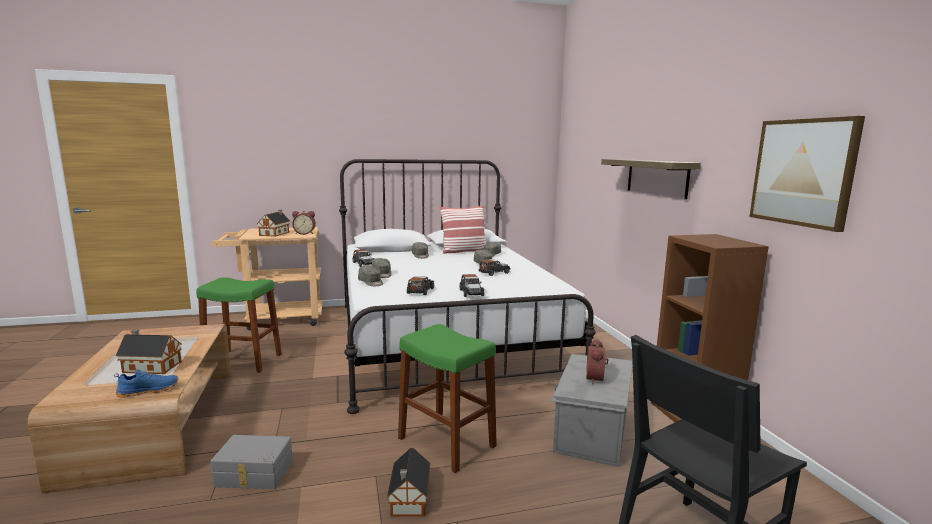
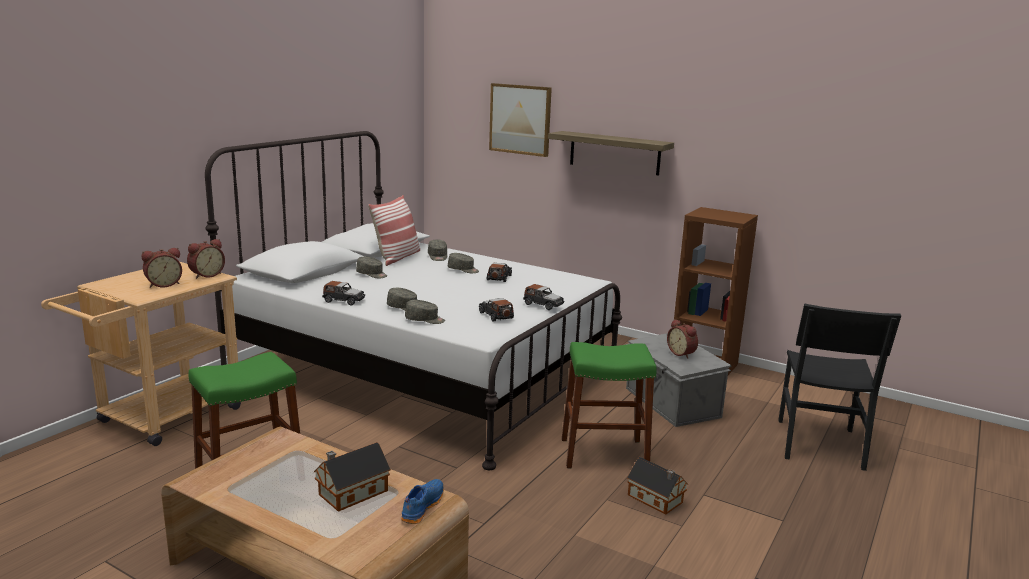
camera: 45 degrees left, 5 degrees up
(254, 474) = (522, 549): grey storage box -> none
(275, 233) = (163, 284): toy house -> alarm clock
(803, 172) = (783, 157): picture -> picture (520, 119)

